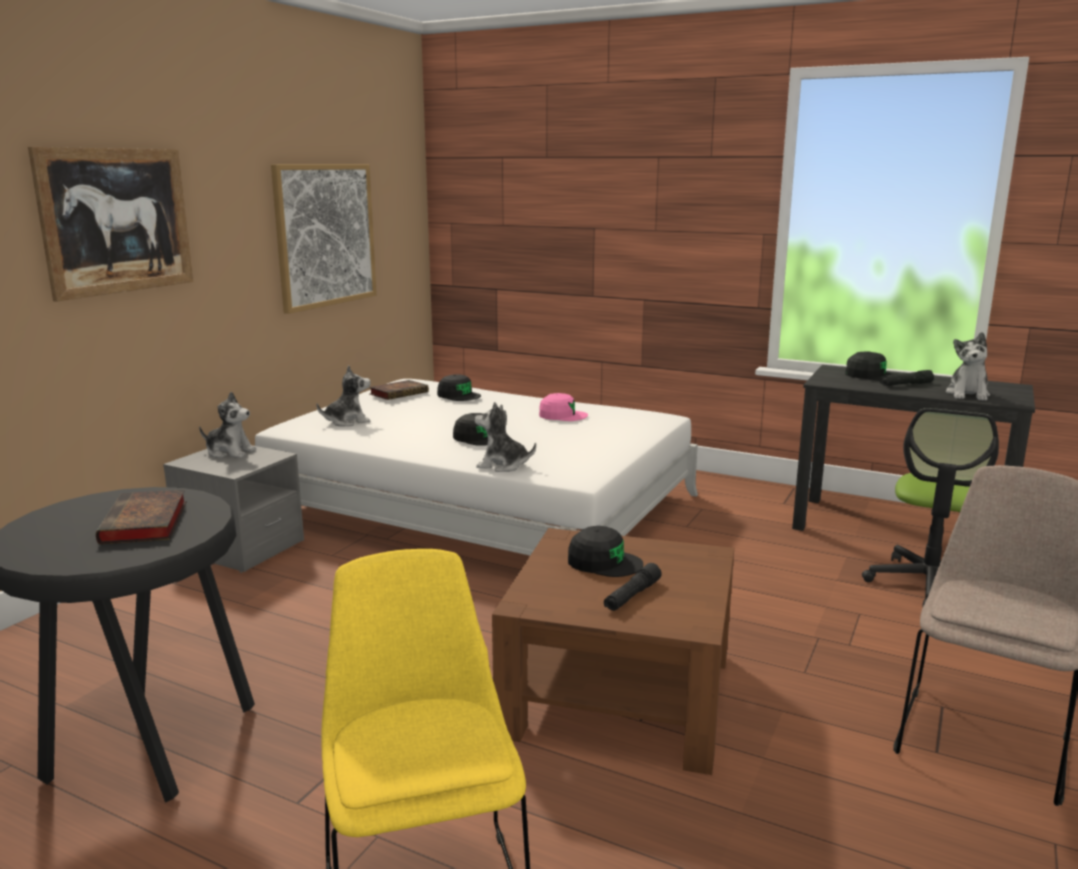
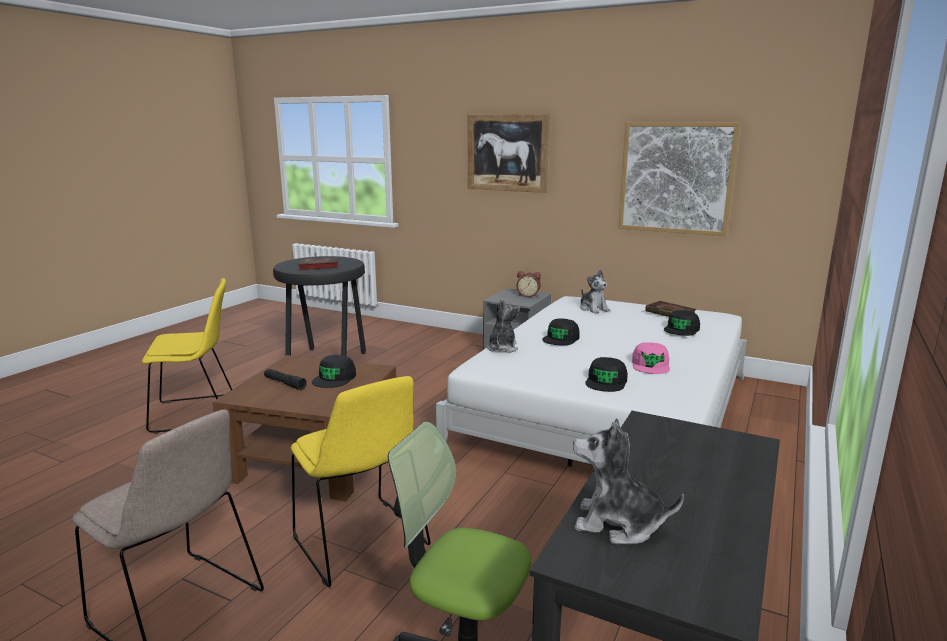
camera: 90 degrees right, 0 degrees up
(230, 452) = (528, 295): plush toy -> alarm clock
(802, 638) = (361, 543): none -> yellow chair
(871, 375) = (720, 464): black cap -> black cap (606, 382)
(905, 385) = (664, 480): black flashlight -> none

